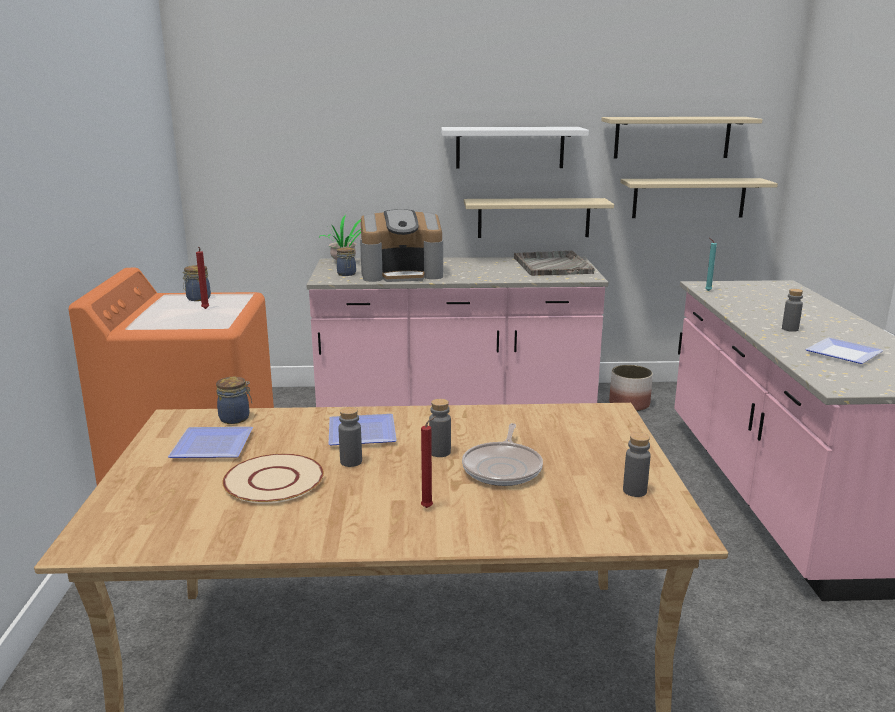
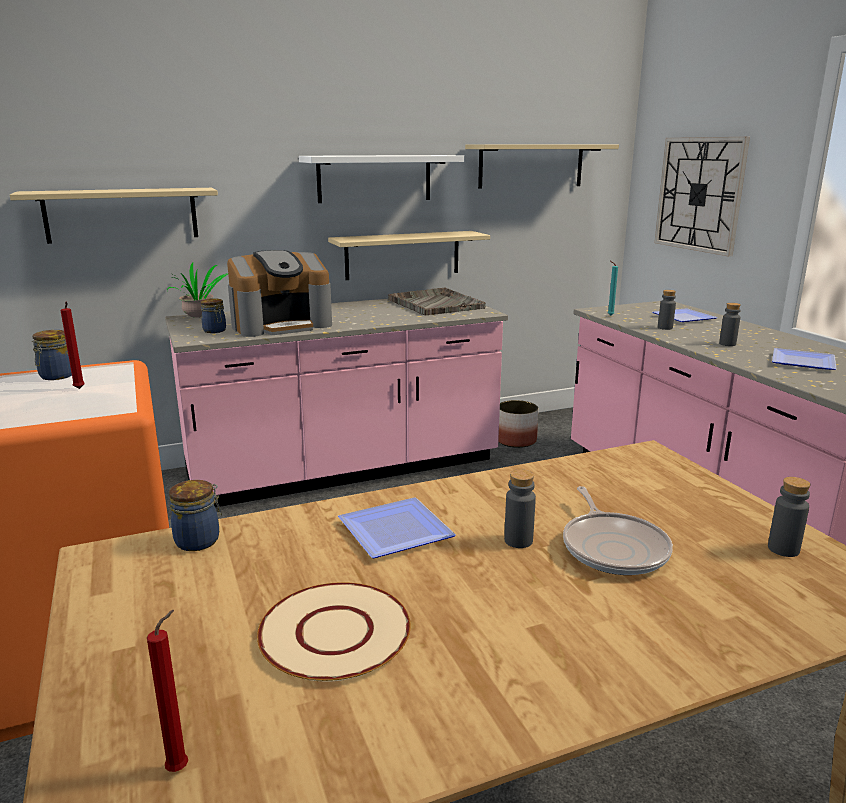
camera: 20 degrees left, 0 degrees up
(210, 445) = (191, 591): plate -> plate (681, 318)
(351, 462) = (418, 578): grey bottle -> grey bottle (665, 328)
(429, 507) = (585, 628): red candle -> red candle (181, 767)
(689, 198) = (548, 227): beige shelf -> beige shelf (121, 215)
(838, 174) = (699, 194): none -> wall clock

